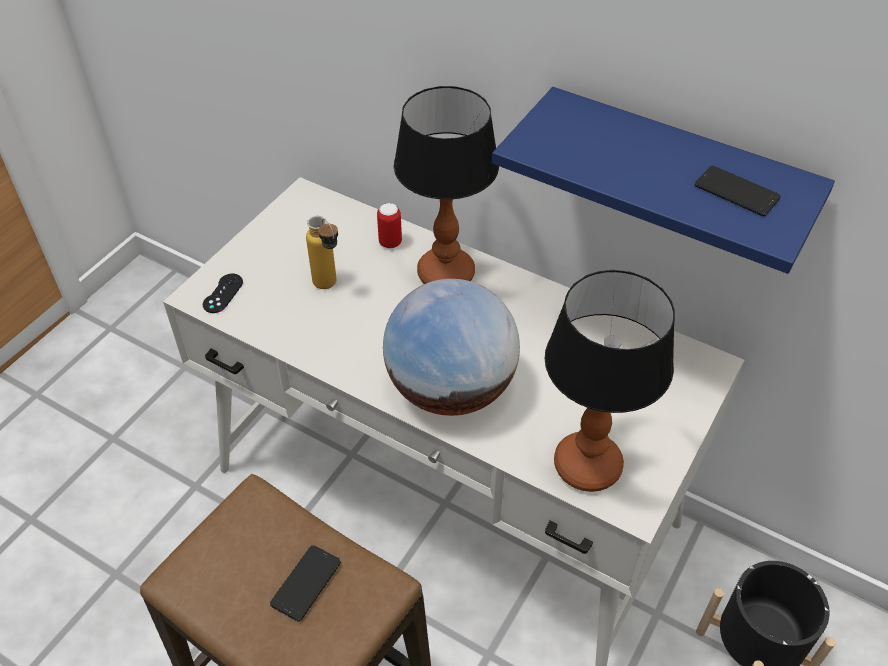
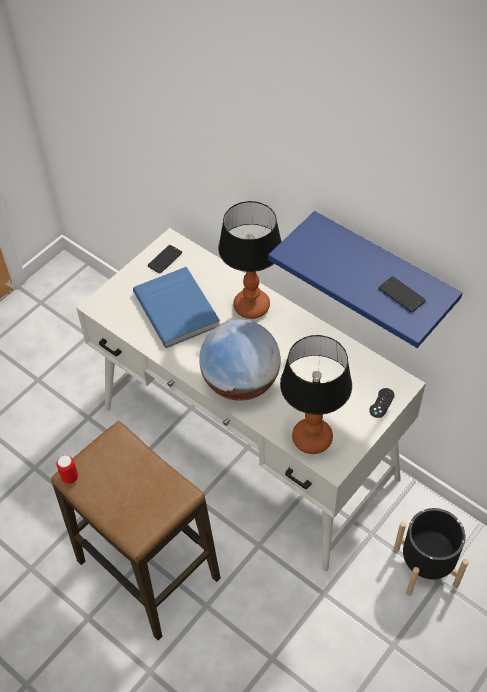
camera: 10 degrees right, 5 degrees up
(223, 293) = (112, 306): black game controller -> black game controller (381, 403)
(306, 583) = (141, 486): phone -> phone (165, 259)
(329, 288) = (178, 308): bottle -> blue book
(390, 242) = (220, 281): can -> can (70, 477)

